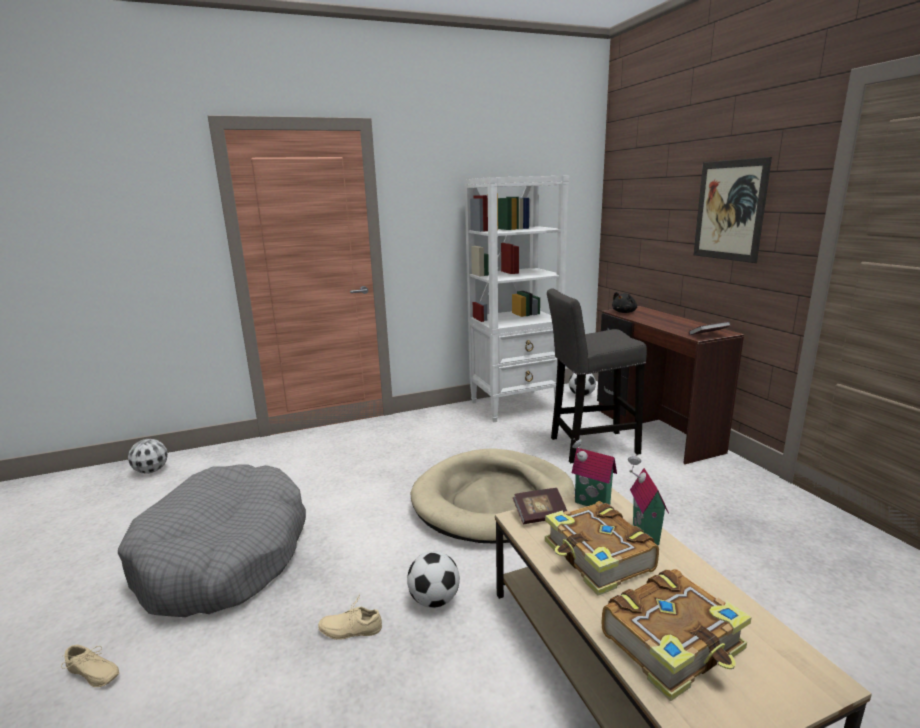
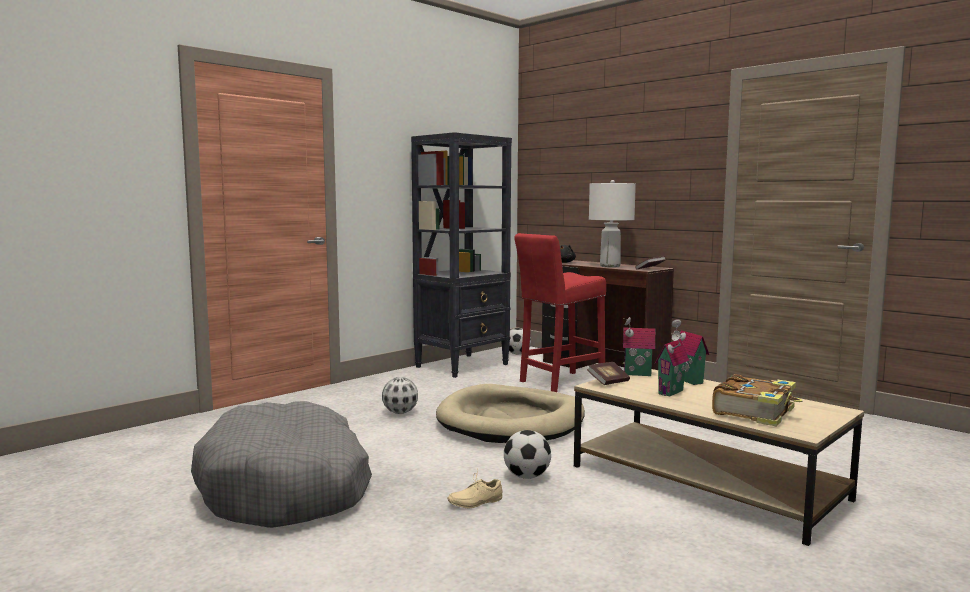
camera: 25 degrees left, 10 degrees down
(91, 675) = (253, 570): beige shoe -> none
(151, 471) = (91, 451): football -> football (399, 413)
(515, 406) = (463, 365): white bookcase -> black bookcase
(589, 446) = (558, 383): grey stool -> red stool
(598, 558) = (672, 392): book -> toy house
(665, 325) = (609, 266): none -> white table lamp
(729, 210) = (648, 170): picture -> none

